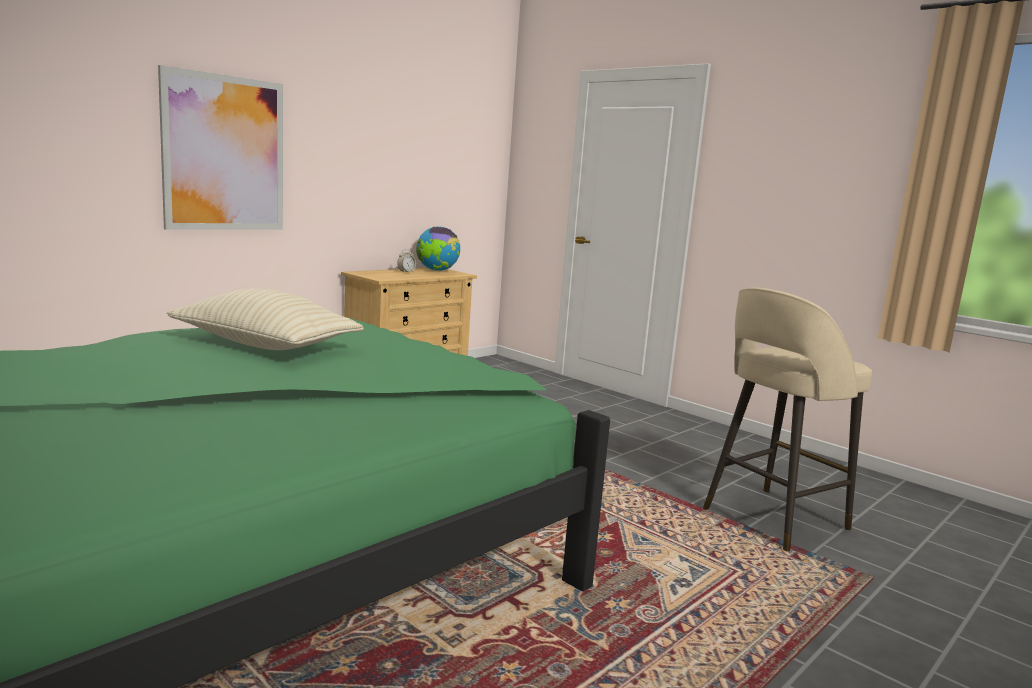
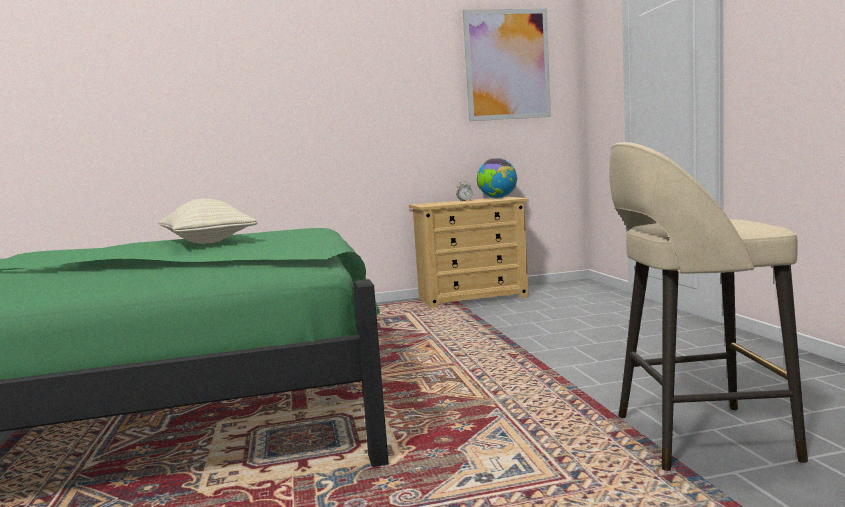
camera: 35 degrees right, 5 degrees down
(224, 154) = (301, 120): picture -> picture (507, 65)

